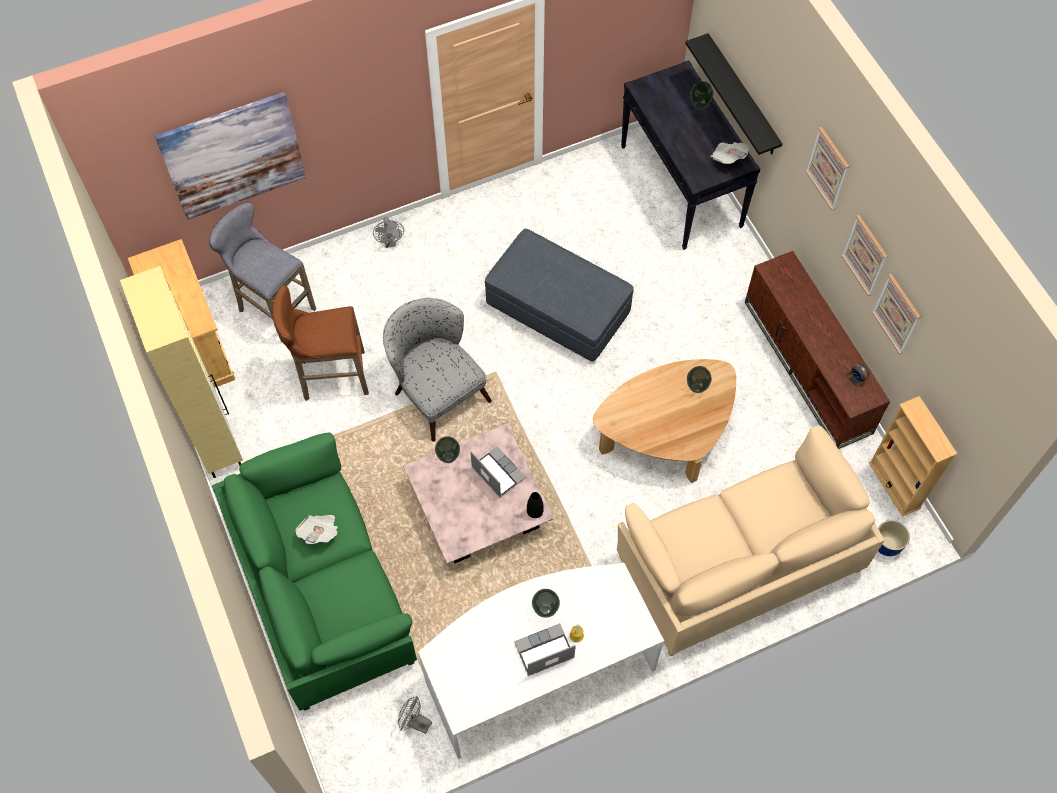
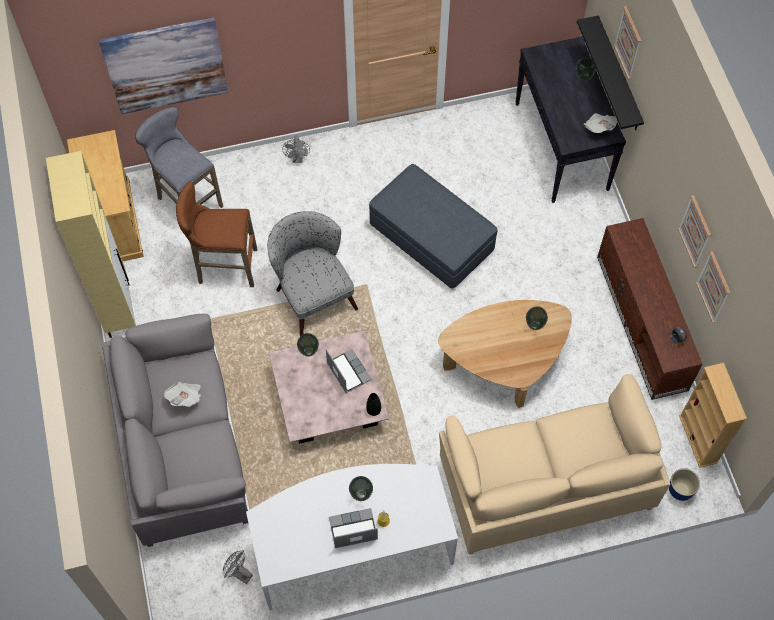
camera: 10 degrees right, 0 degrees up
(323, 590) = (183, 447): green sofa -> grey sofa
(828, 168) = (674, 150): picture -> picture (628, 42)

